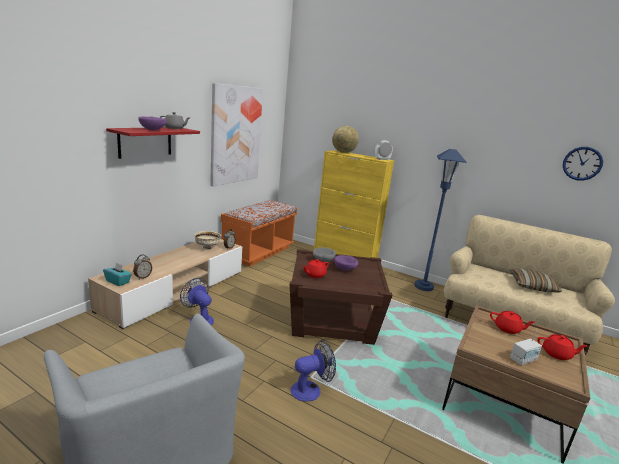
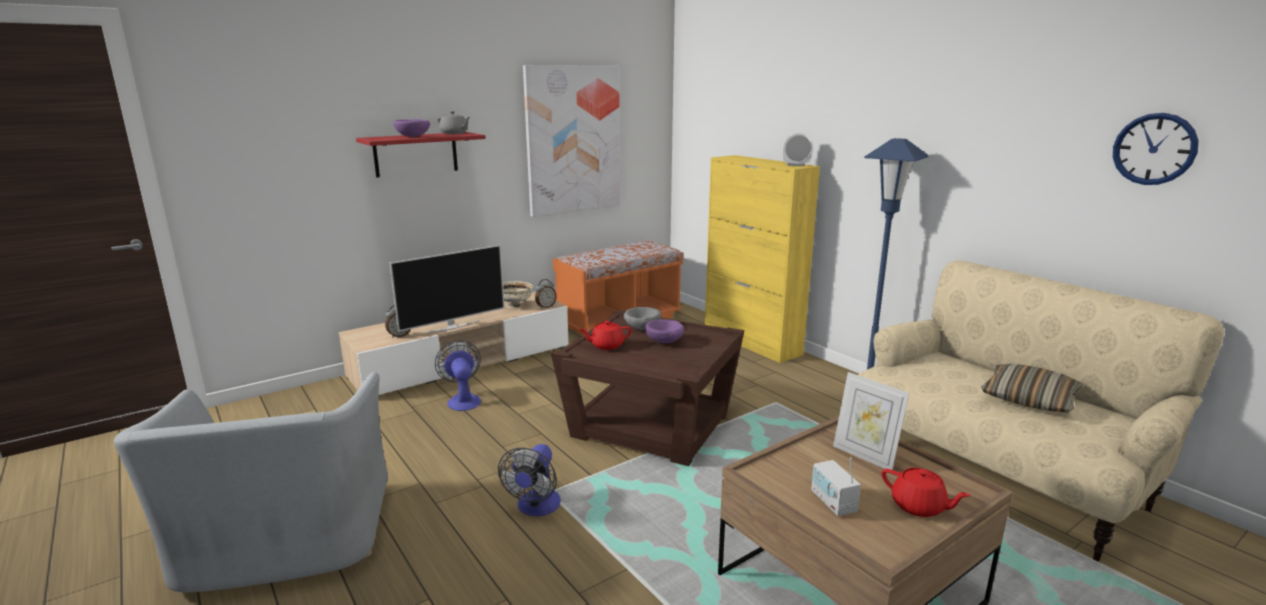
camera: 25 degrees right, 0 degrees up
(118, 281) = (367, 338): turquoise tissue box -> none
(177, 267) = (452, 327): none -> television
(310, 389) = (536, 508): fan -> fan turned 105 degrees clockwise
(343, 152) = (742, 158): globe -> none
(508, 329) = (864, 456): red teapot -> picture frame
(523, 360) = (833, 502): radio -> radio turned 75 degrees clockwise

